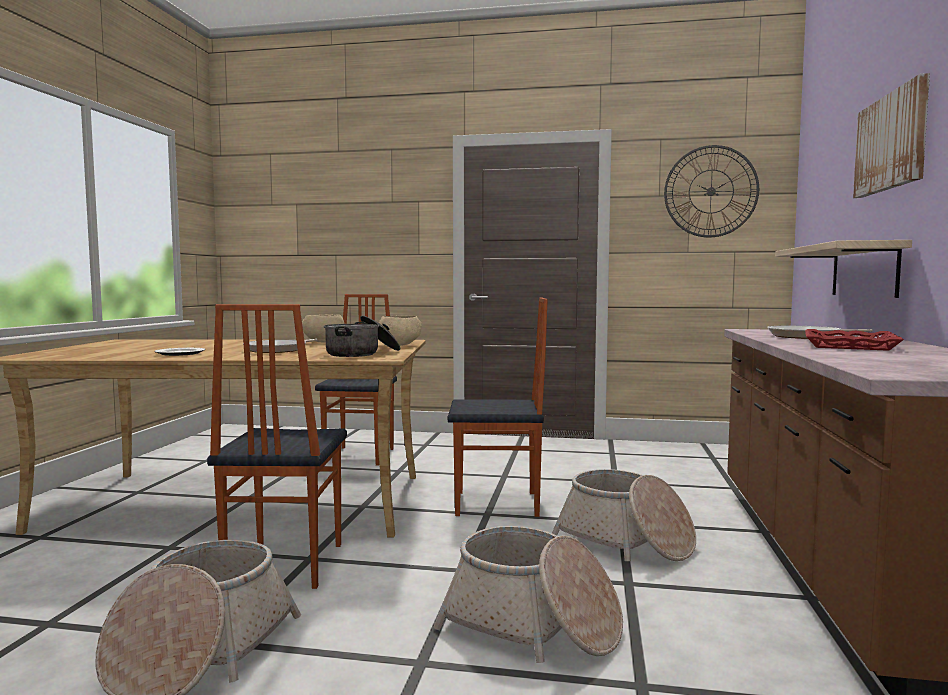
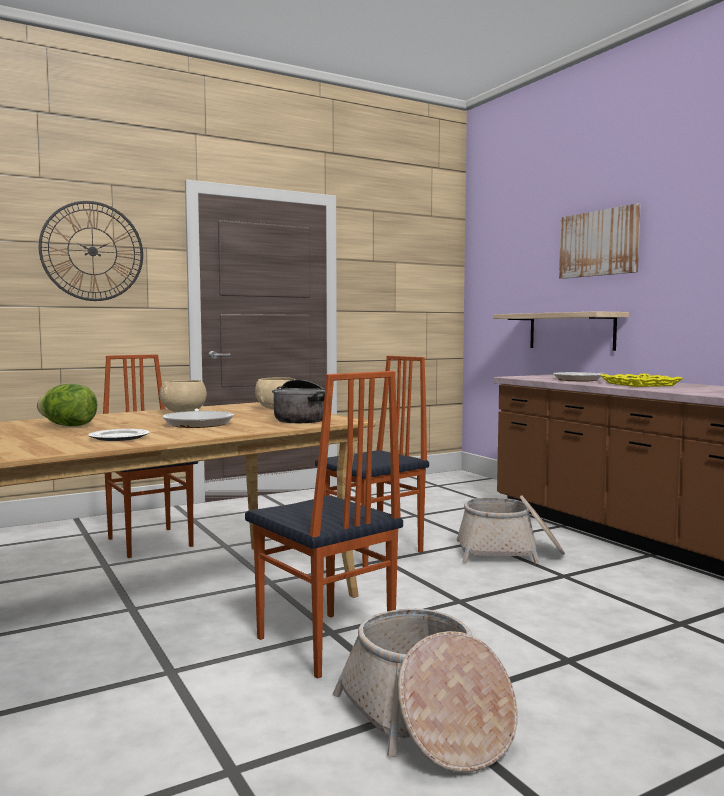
camera: 40 degrees left, 0 degrees up
(209, 344) = (69, 426): none -> lettuce
(532, 625) = (573, 616): basket -> none
(711, 191) = (410, 260): wall clock -> wall clock (92, 251)
(850, 346) = (640, 384): red tray -> yellow tray

